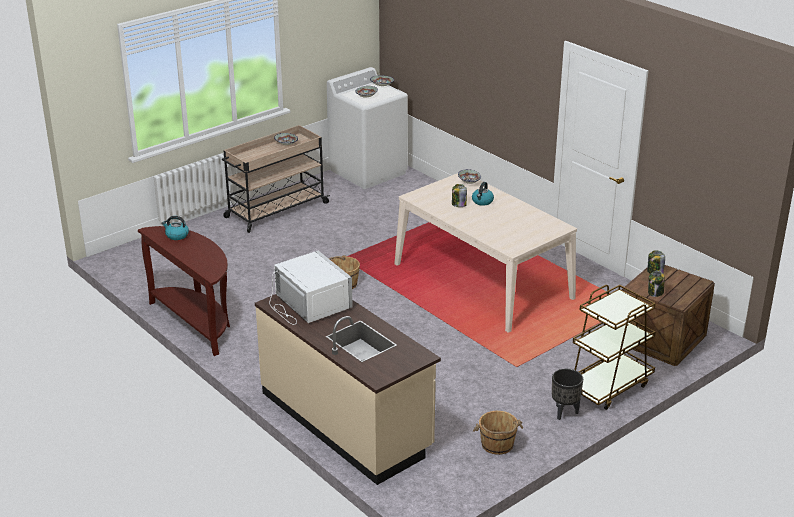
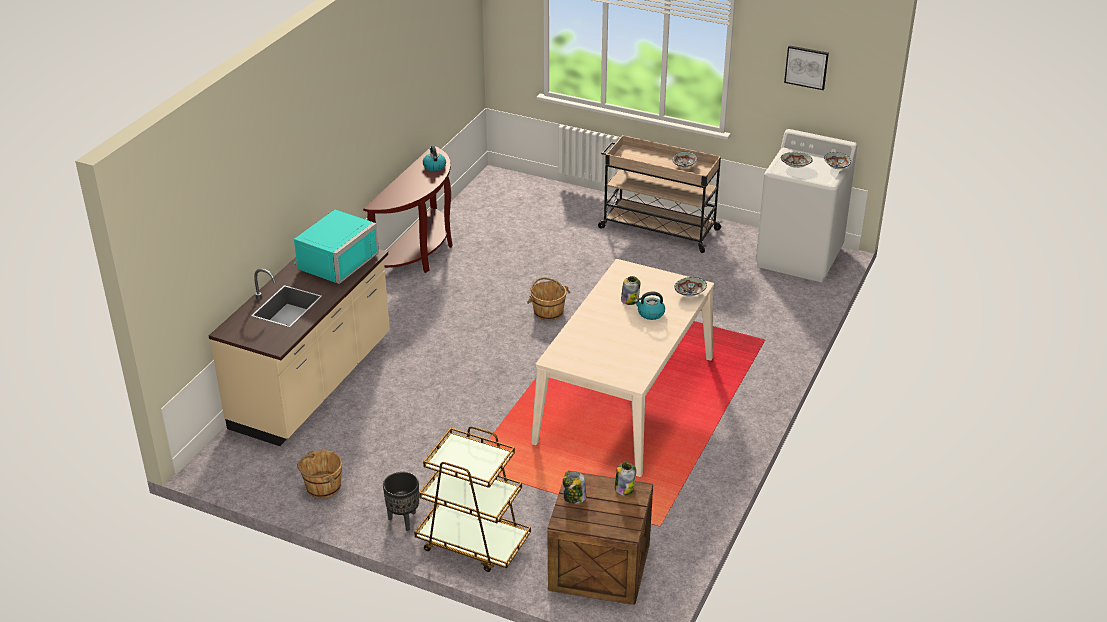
camera: 65 degrees right, 5 degrees up
(308, 304) = (334, 261): white microwave -> turquoise microwave
(331, 24) = (806, 67): none -> picture

